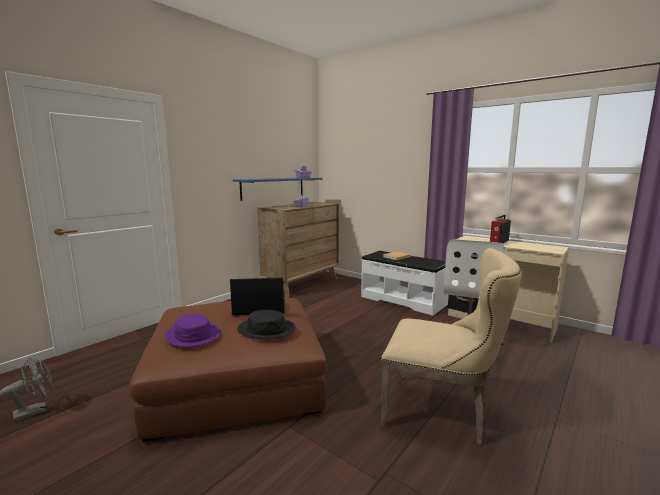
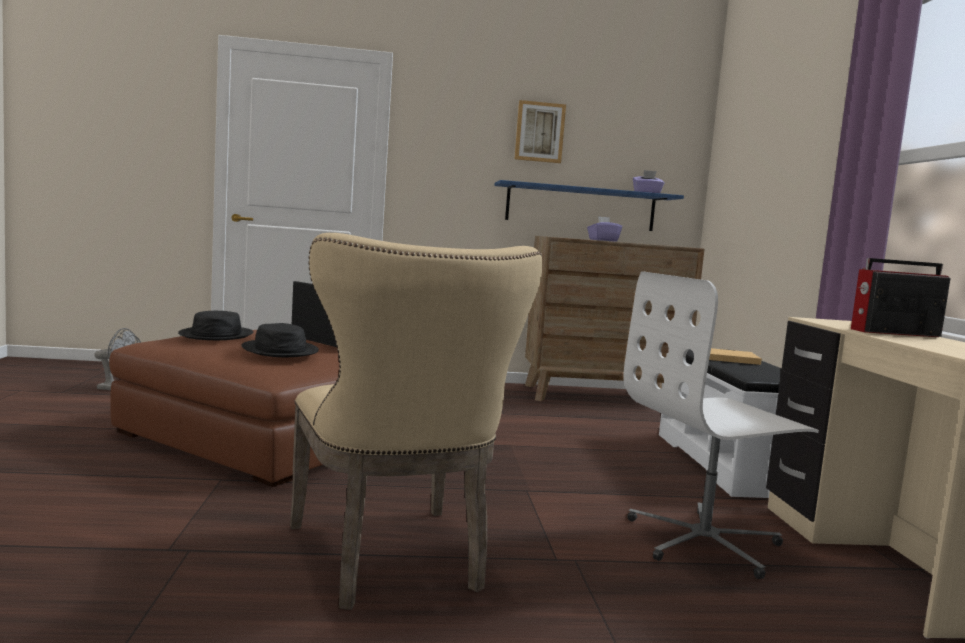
camera: 45 degrees right, 5 degrees down
(193, 335) = (216, 335): purple hat -> black hat
(251, 147) = (539, 132): none -> picture

